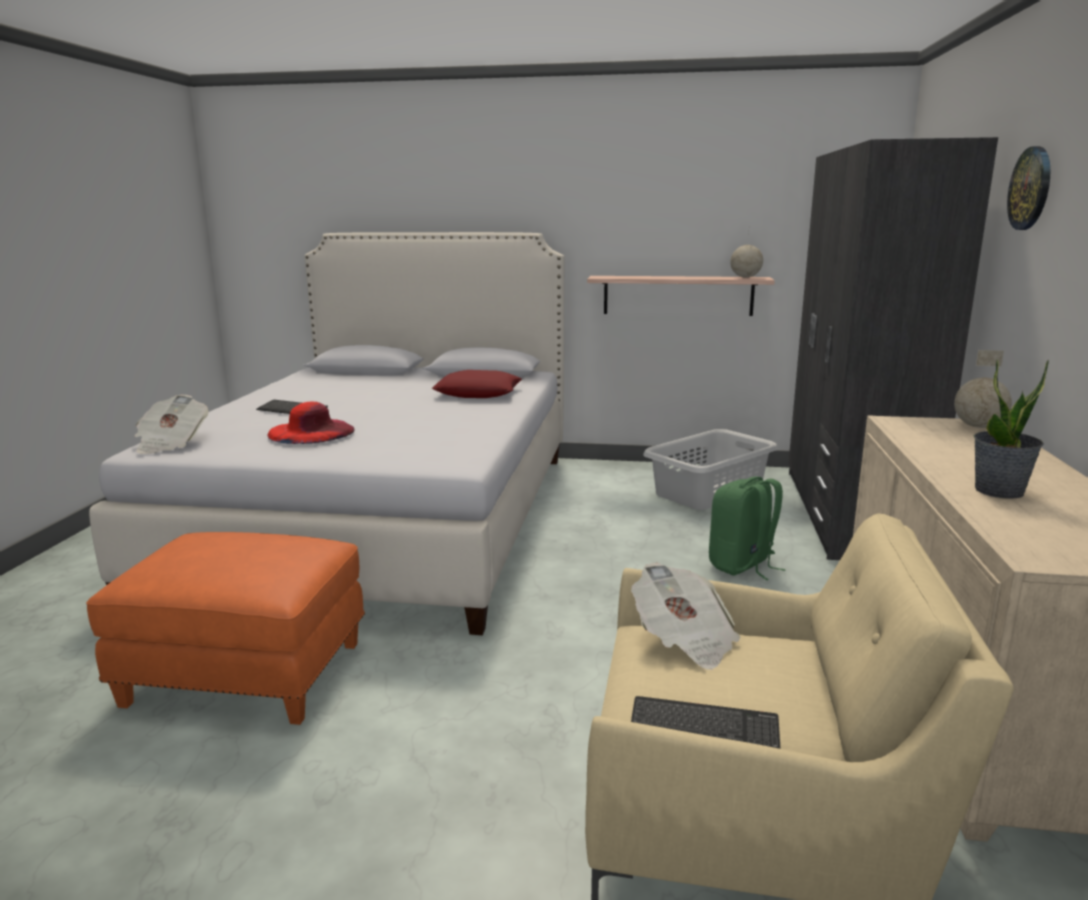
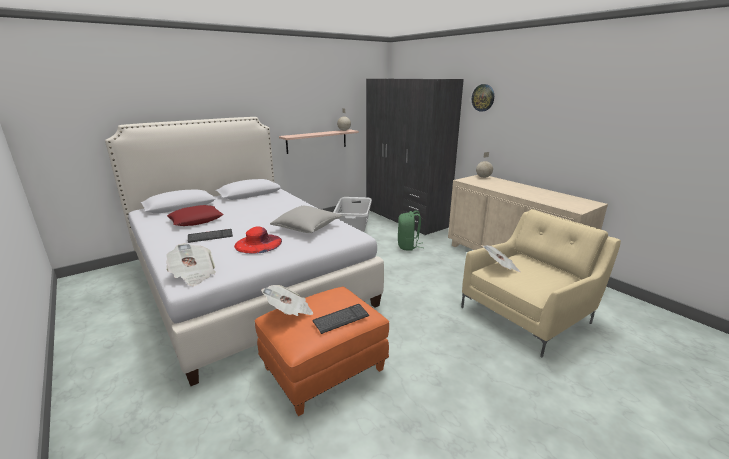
camera: 45 degrees left, 5 degrees up
(202, 537) = (289, 312): none -> newspaper
(425, 433) = (307, 227): none -> grey pillow
(478, 393) = (275, 203): red pillow -> red pillow (196, 220)
(704, 729) = (549, 286): keyboard -> keyboard (341, 319)
(999, 491) = (532, 195): potted plant -> none

